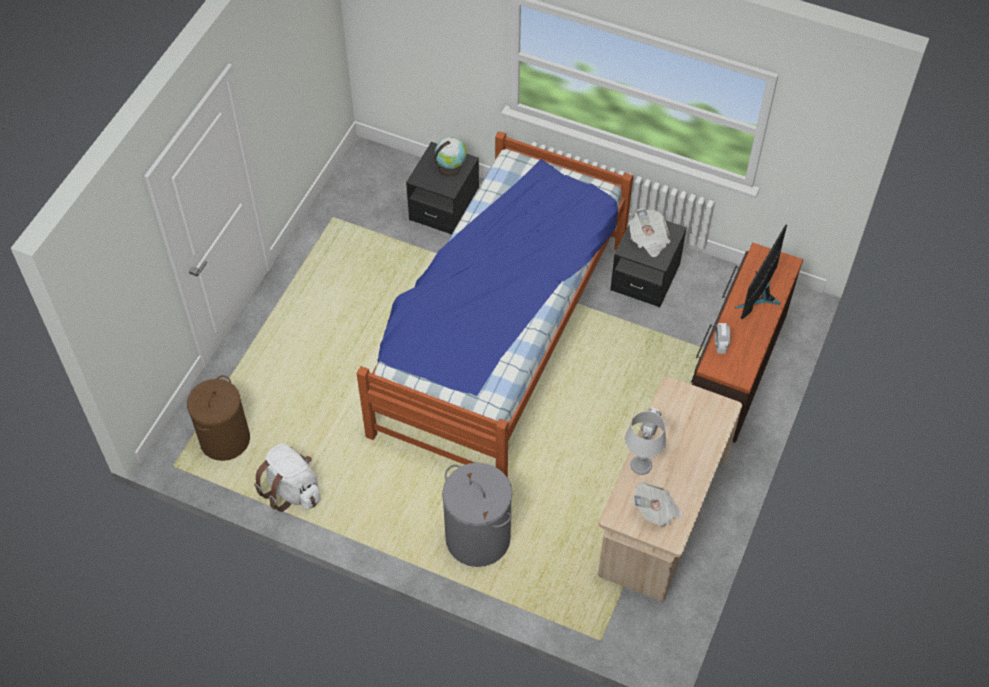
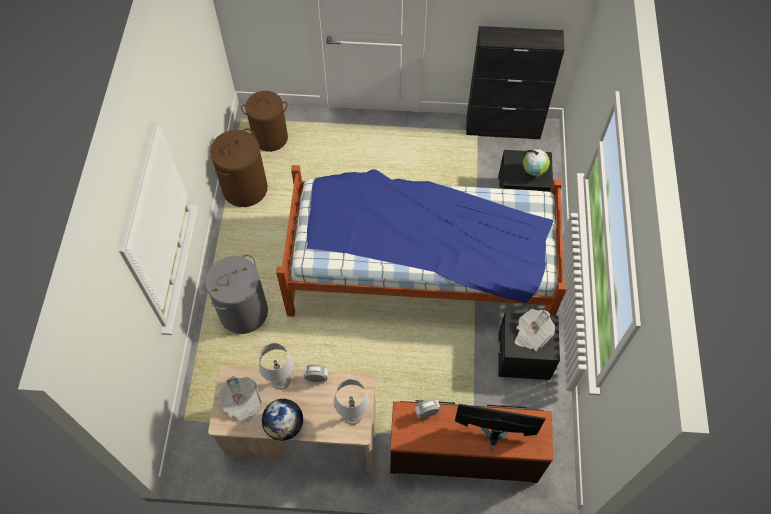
camera: 70 degrees right, 5 degrees up
(292, 490) = (245, 188): white backpack -> brown laundry basket
(342, 191) = (503, 128): none -> black cabinet
(696, 476) = (284, 426): none -> globe
(705, 409) = (352, 415): none -> grey table lamp

